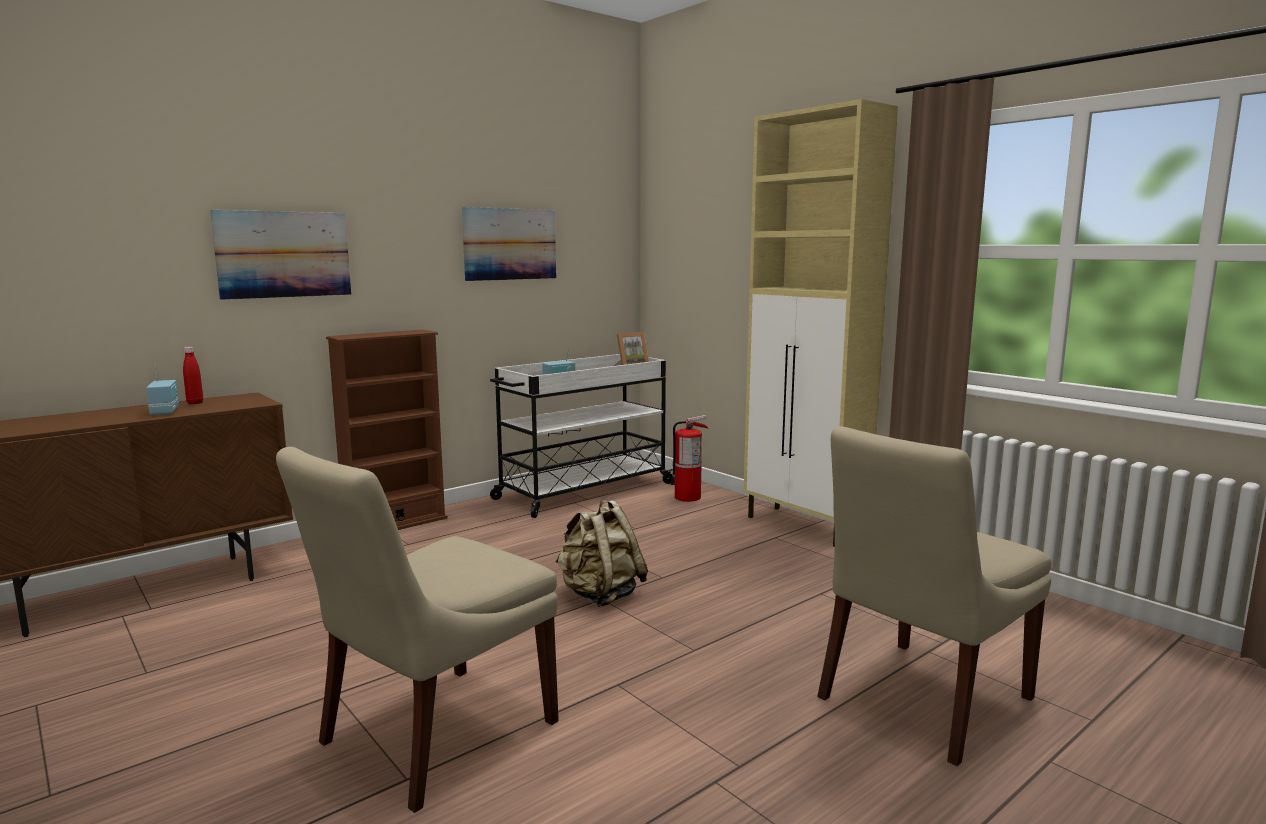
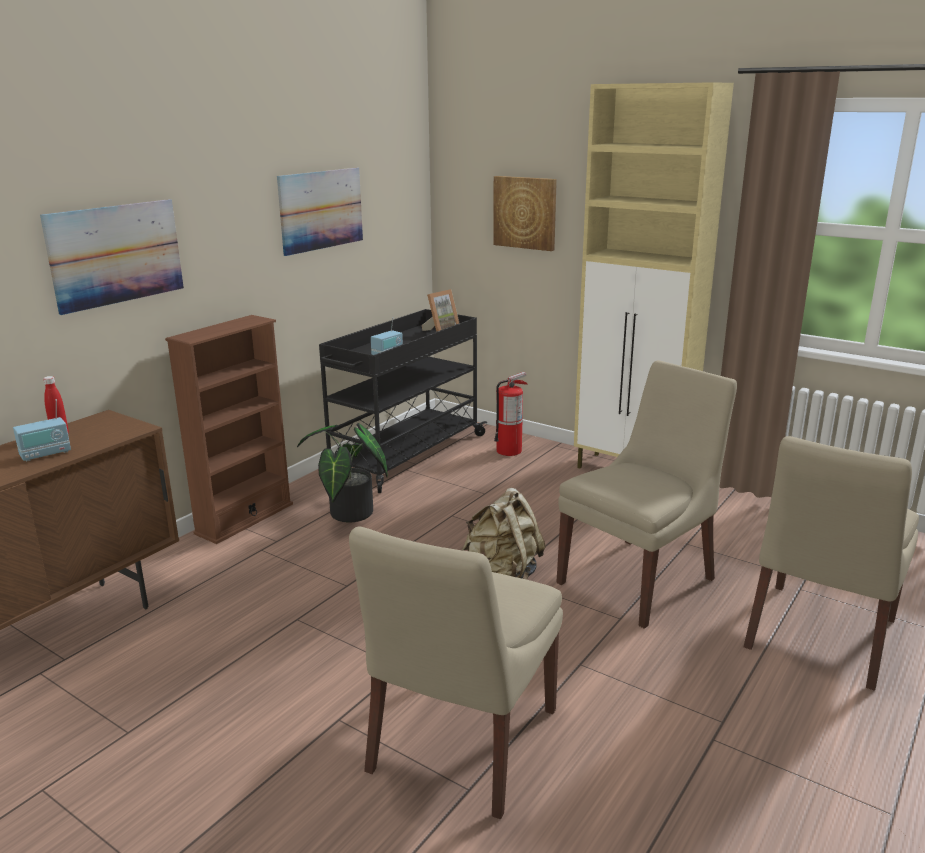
camera: 15 degrees left, 10 degrees up
(165, 411) = (45, 454): radio -> radio turned 90 degrees clockwise
(489, 531) = (347, 515): none -> potted plant
(582, 491) = (405, 455): white cart -> black cart
(716, 257) = (525, 212): none -> picture
(743, 618) = (639, 579): none -> beige chair

